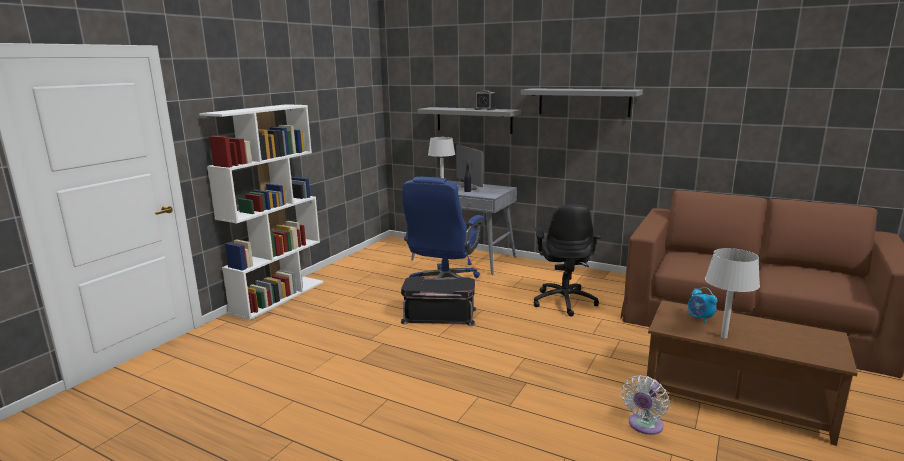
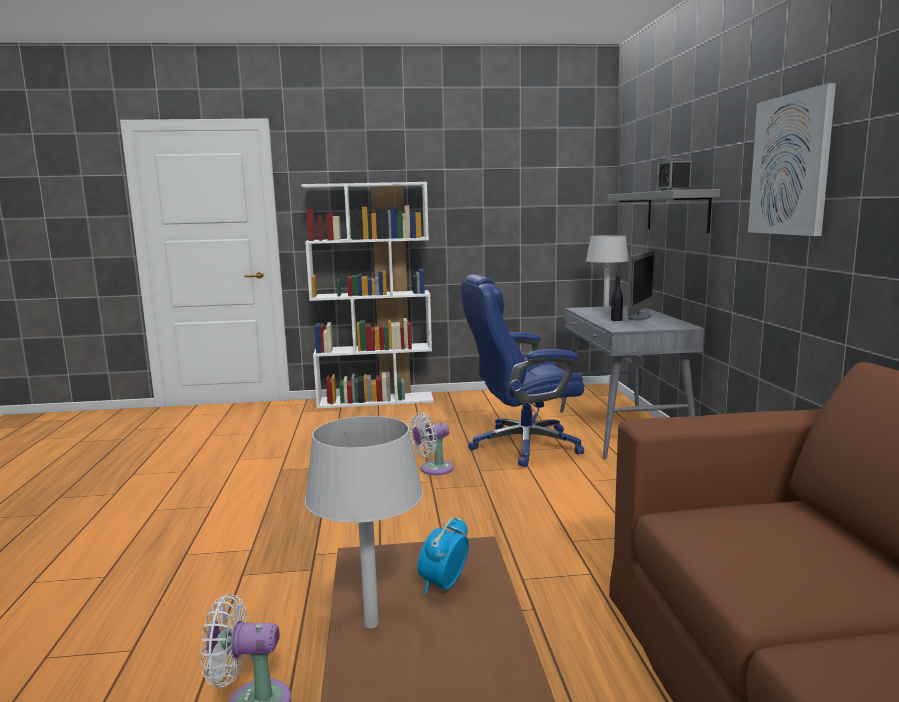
camera: 55 degrees right, 5 degrees down
(439, 315) = (433, 469): black storage box -> white fan
(564, 301) = (604, 528): black office chair -> none
(583, 102) = (791, 165): grey shelf -> picture

